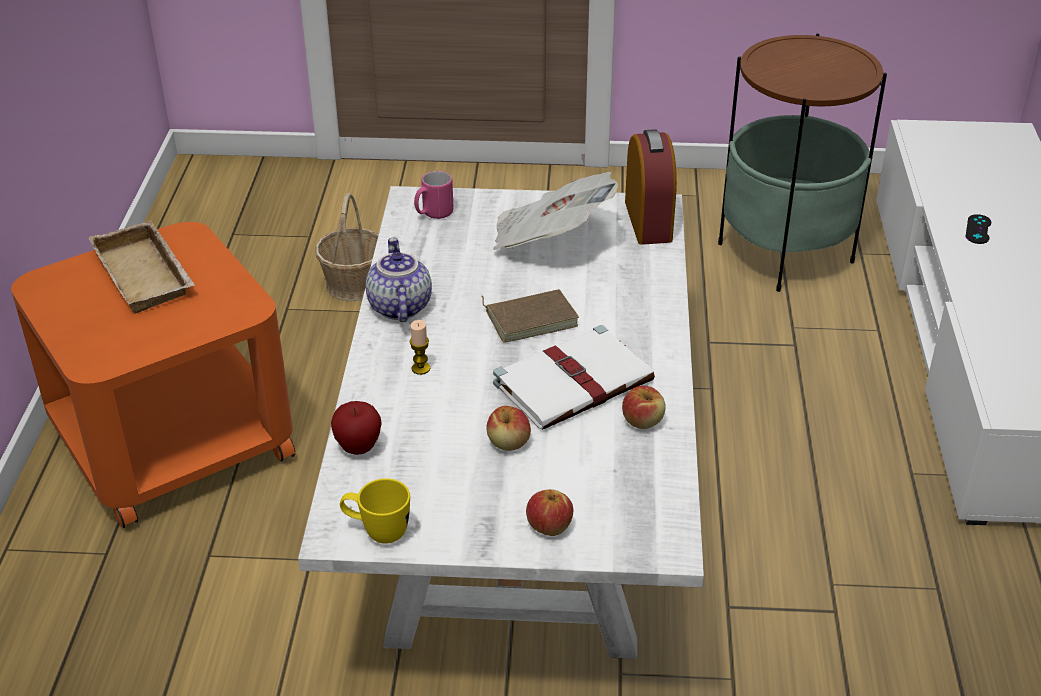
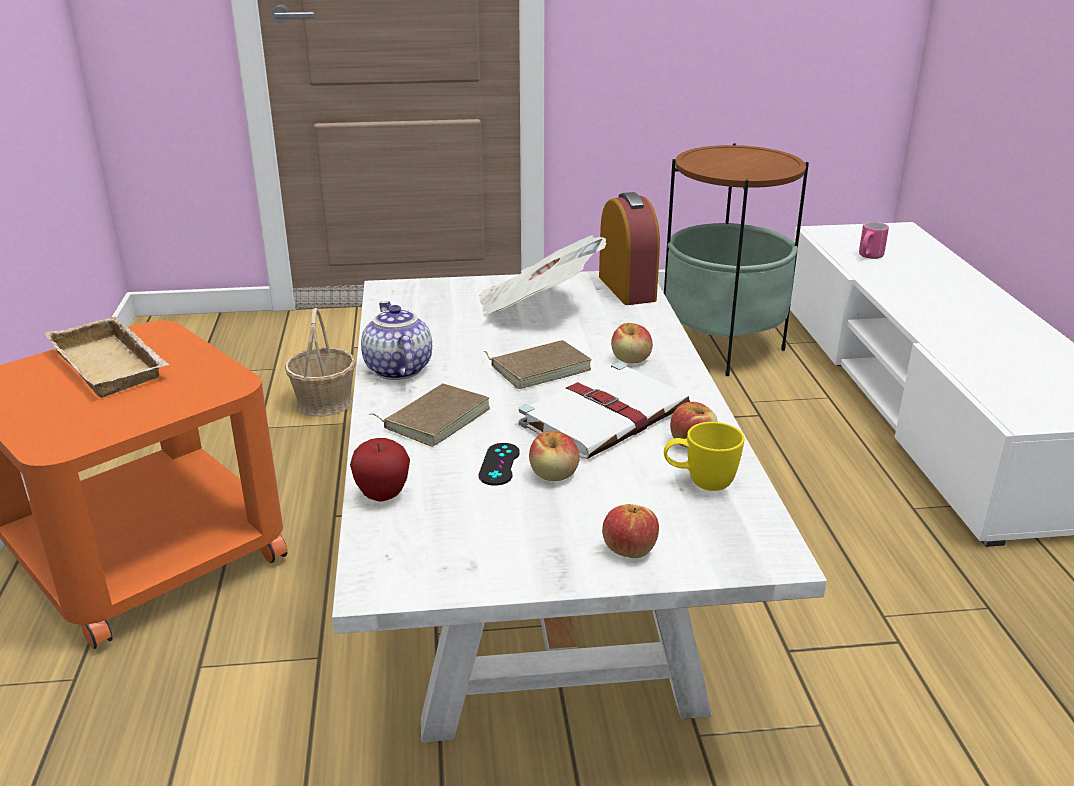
camera: 10 degrees left, 10 degrees down
(377, 532) = (426, 577): yellow mug -> yellow mug (700, 483)
(421, 368) = (435, 418): candle -> brown book
(433, 214) = (413, 297): pink mug -> pink mug (868, 256)
(620, 316) = (631, 359): none -> apple
(978, 229) = (911, 291): black game controller -> black game controller (499, 464)

